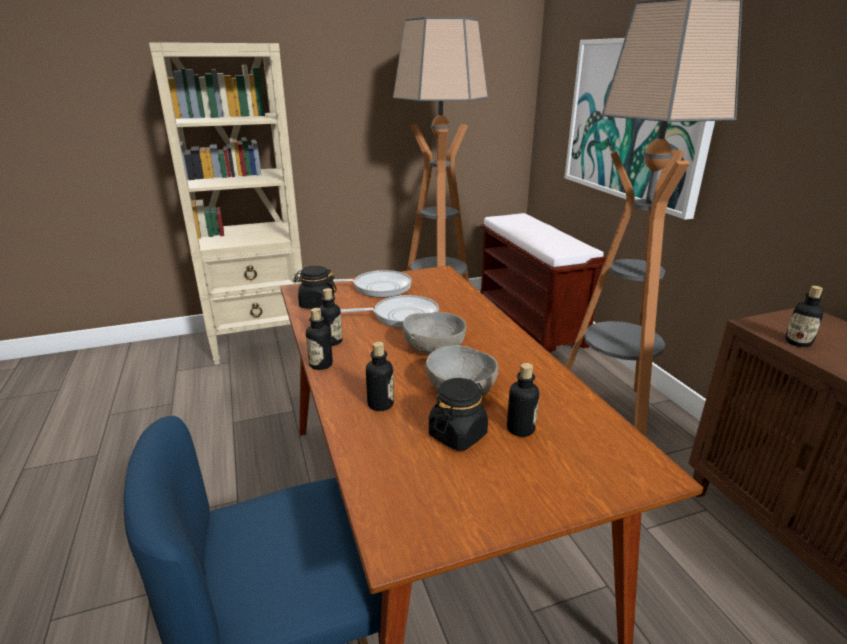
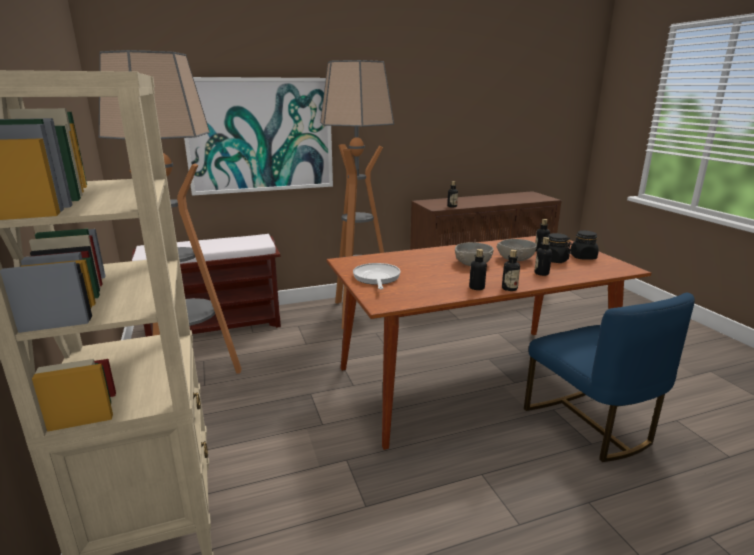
camera: 90 degrees left, 5 degrees down
(317, 304) = (413, 296): black jar -> black jar (583, 257)
(401, 316) = (429, 271): frying pan -> none

